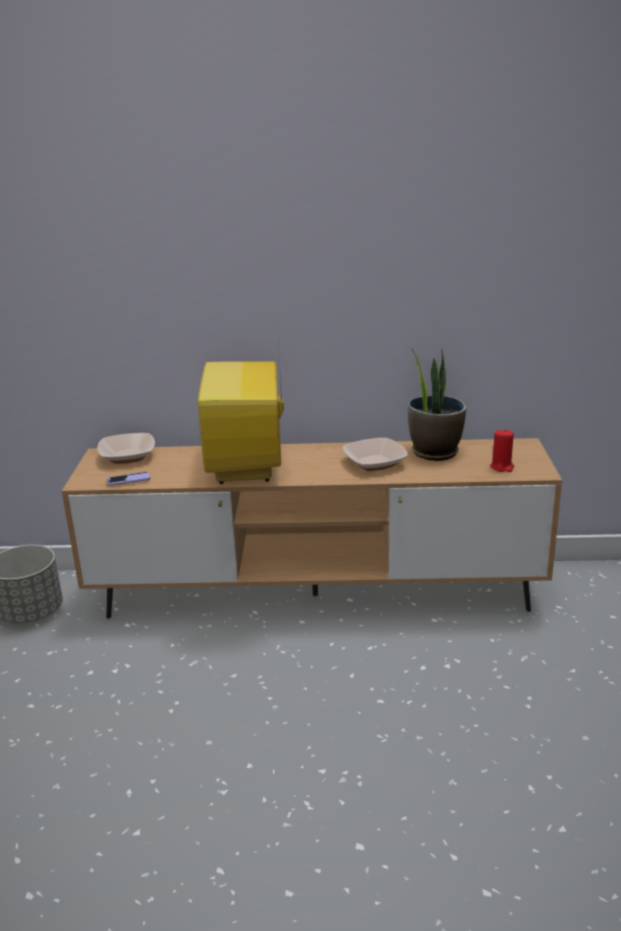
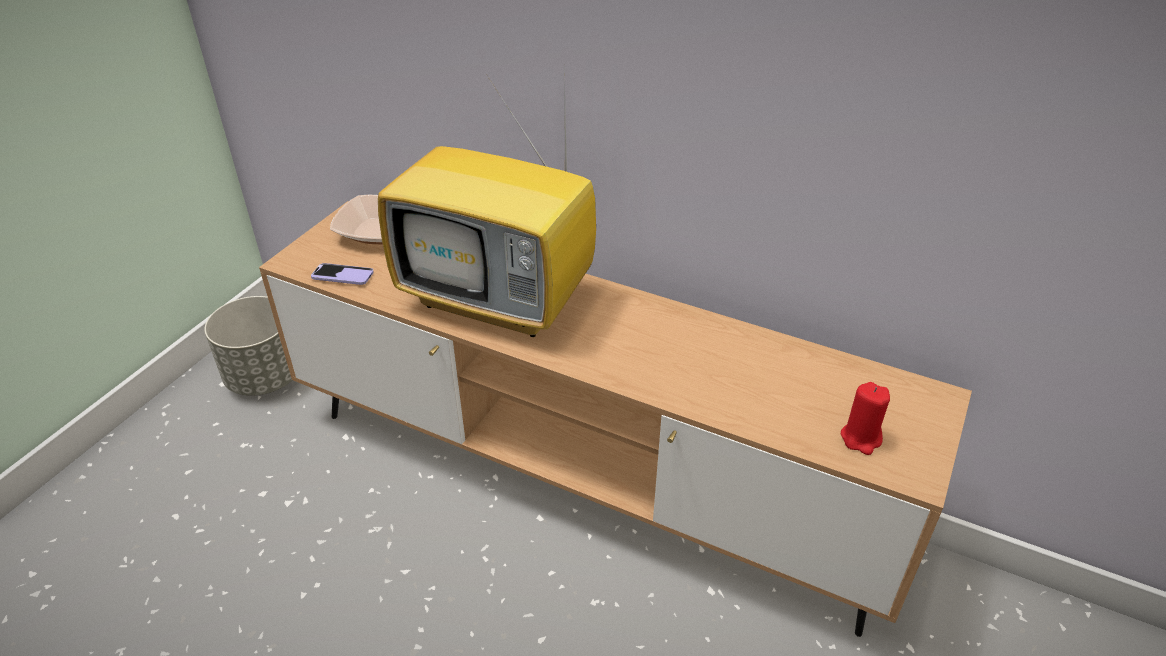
camera: 25 degrees right, 15 degrees up
(247, 466) = (501, 300): television -> television turned 90 degrees counterclockwise
(375, 463) = (672, 357): bowl -> none
(434, 452) = (778, 364): potted plant -> none

